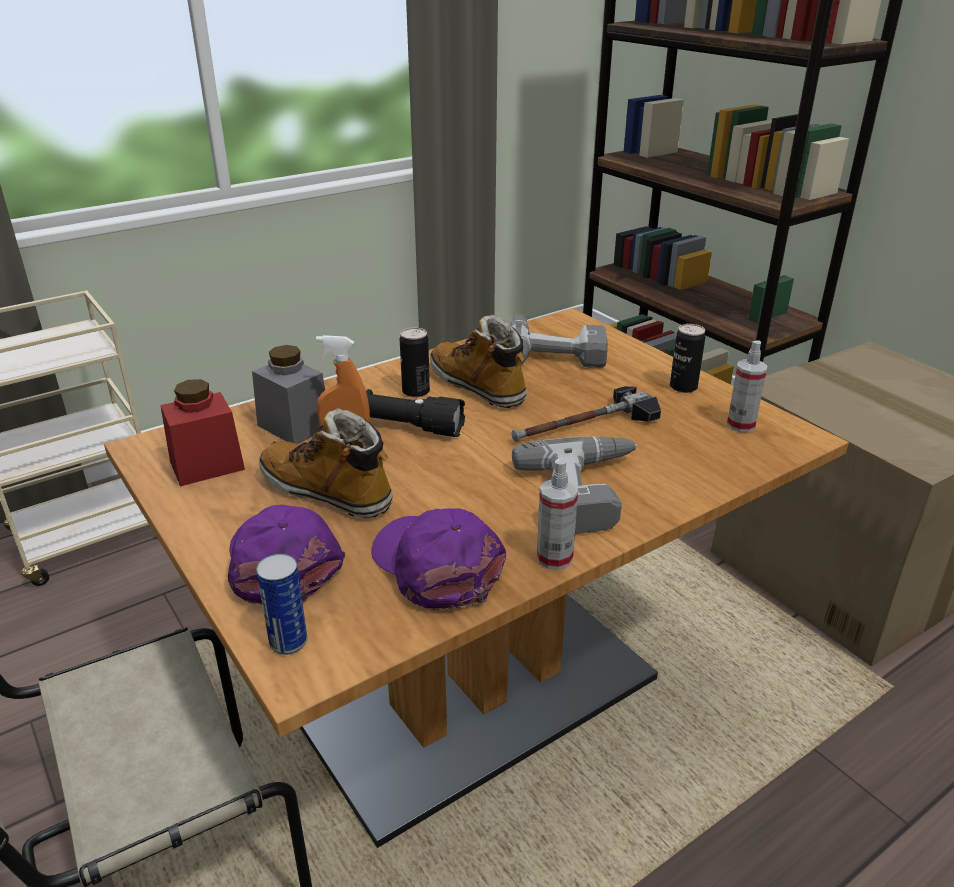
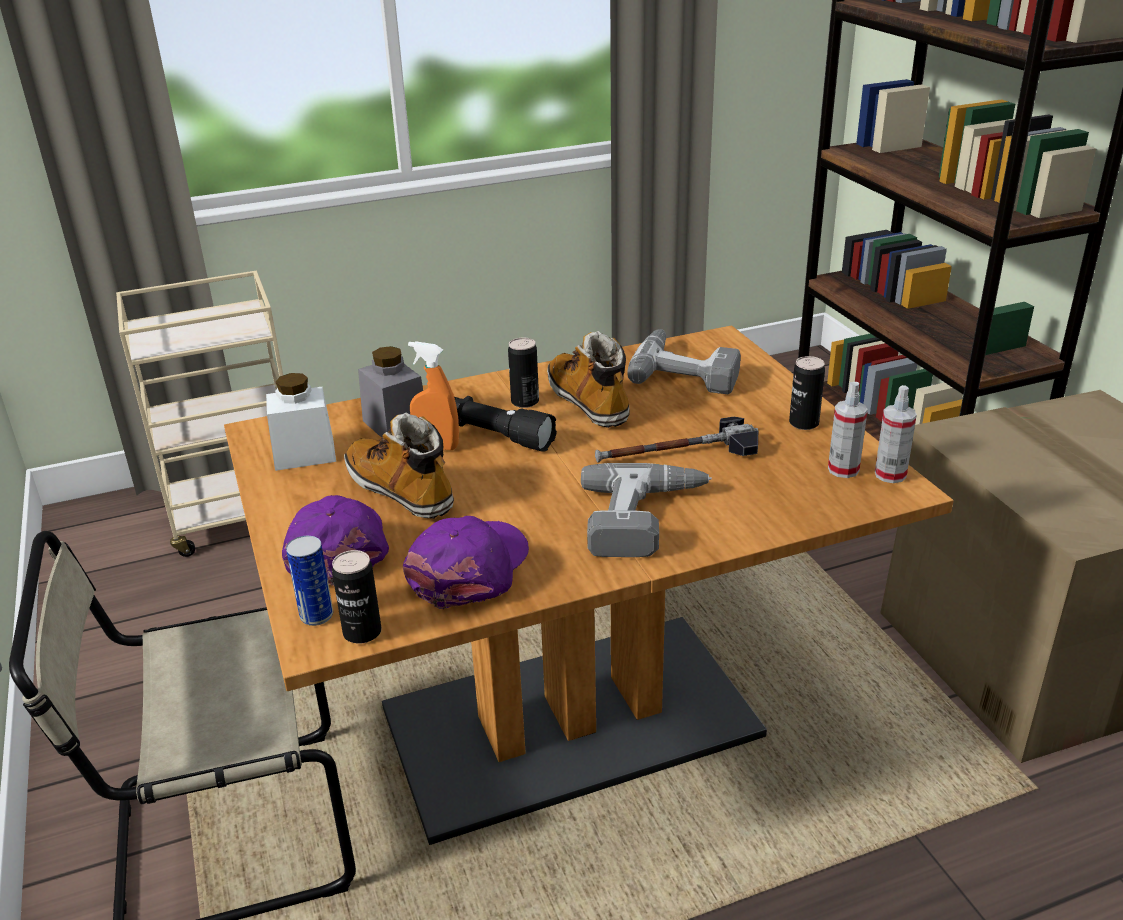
camera: 15 degrees right, 0 degrees up
(207, 465) = (304, 454): red jar -> white jar
(348, 653) = (362, 632): none -> can
(436, 566) = (470, 569): purple cap -> purple cap turned 45 degrees clockwise
(554, 558) = (582, 576): spray bottle -> spray bottle (890, 474)

